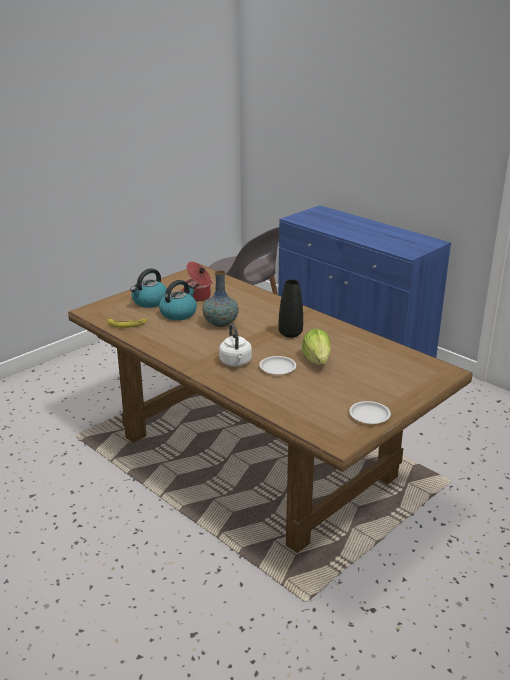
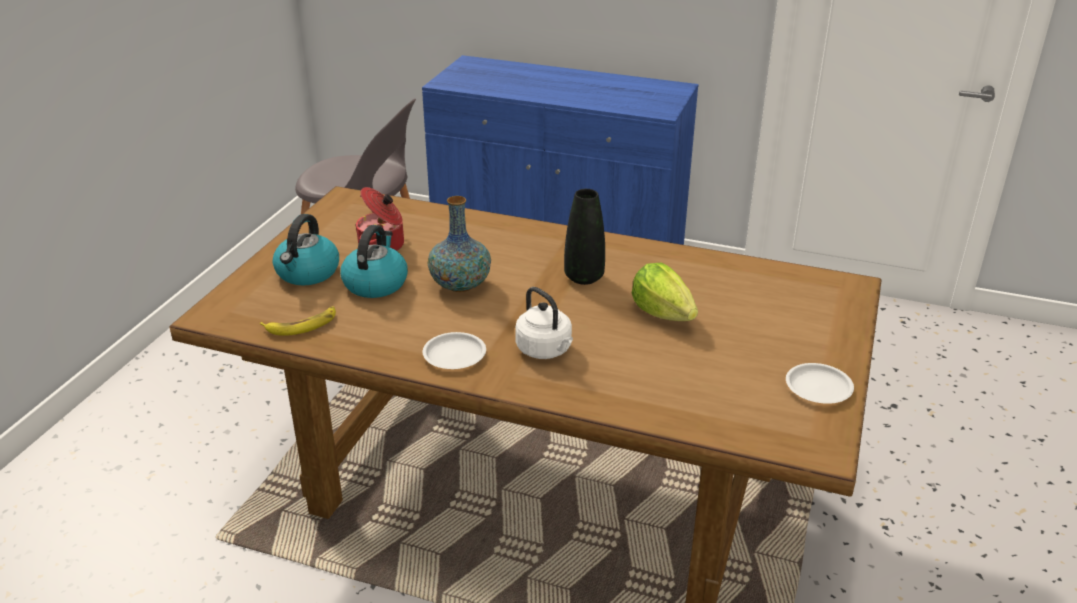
camera: 25 degrees left, 5 degrees up
(278, 368) = (617, 342): white plate -> white plate (455, 355)

